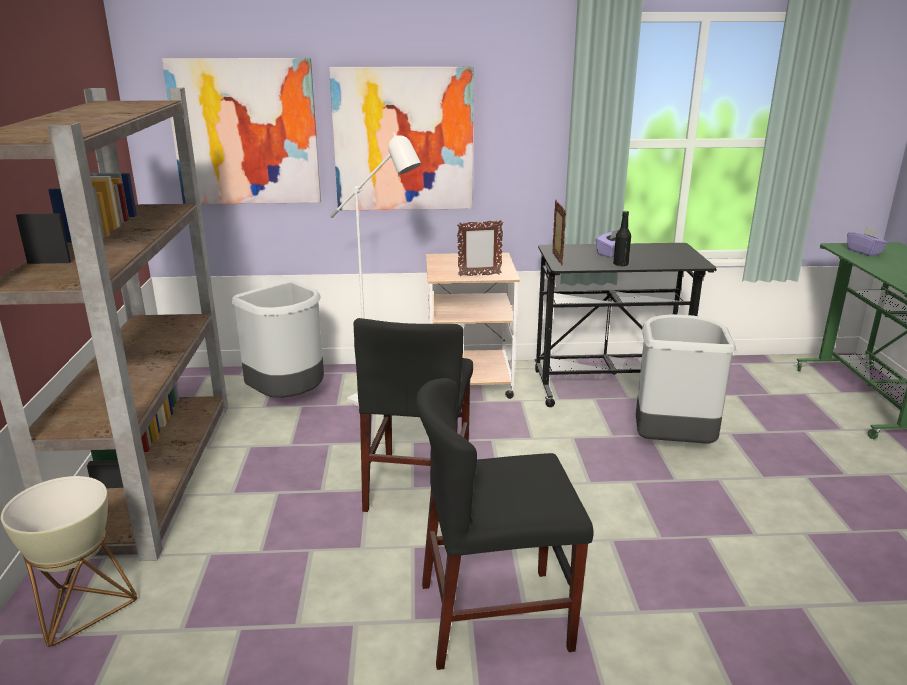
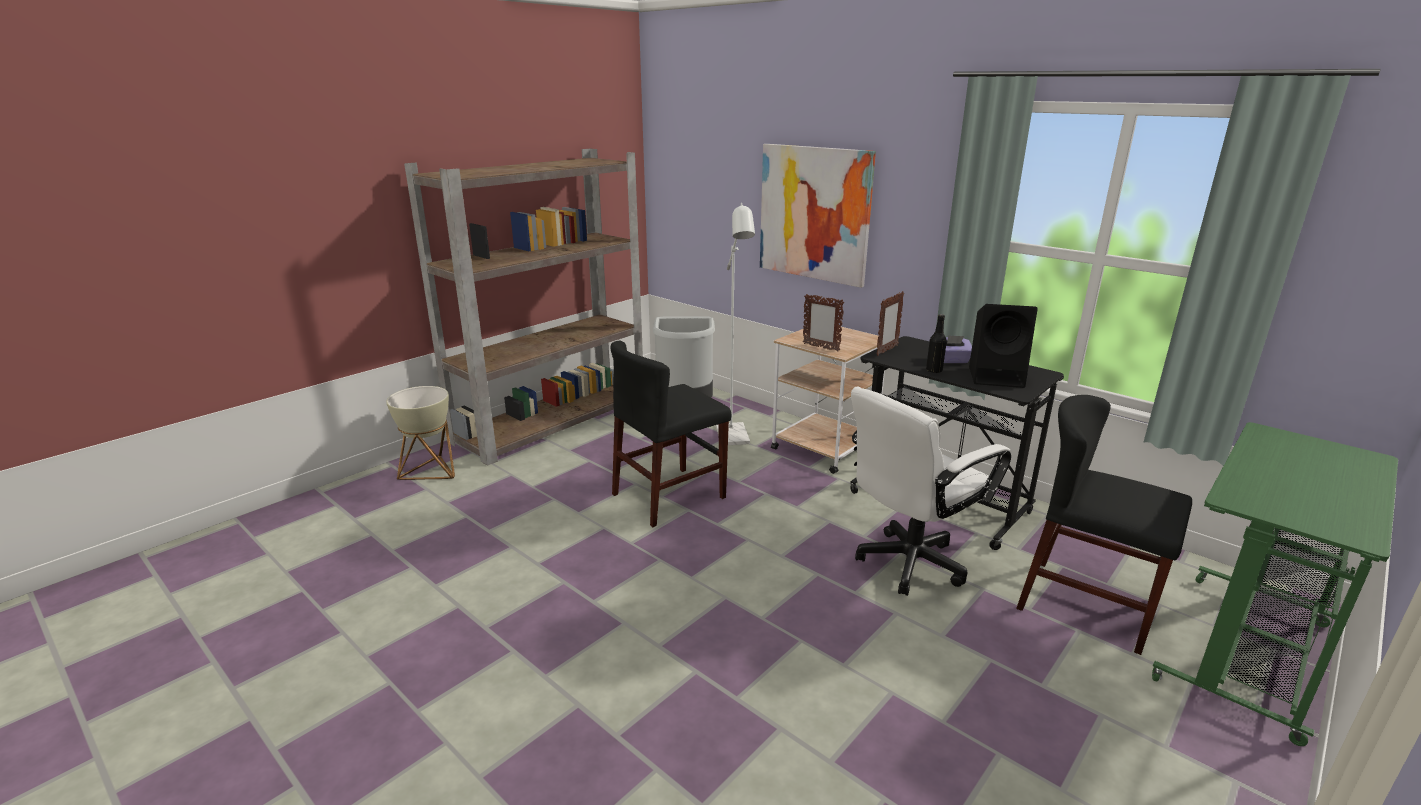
camera: 45 degrees right, 0 degrees up
(245, 132) = (709, 192): picture -> none
(495, 616) = (577, 589): black chair -> black chair (1086, 605)
(663, 257) = (997, 377): none -> black speaker
(671, 443) = (907, 567): grey trash can -> white office chair
(864, 252) = (1288, 448): purple tissue box -> none

